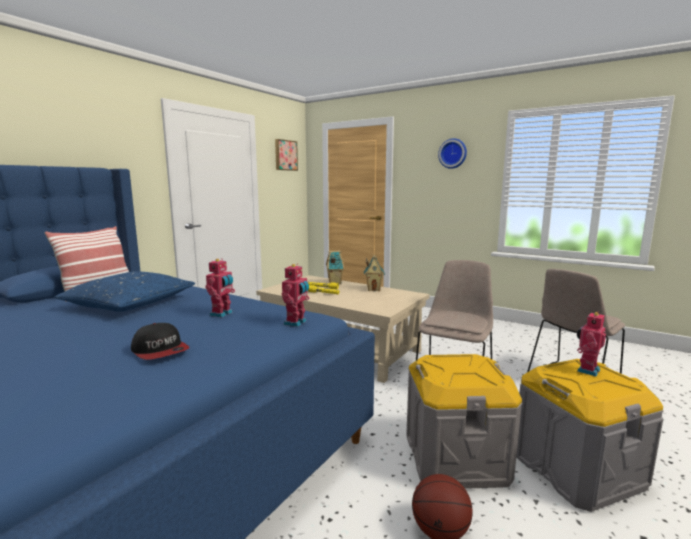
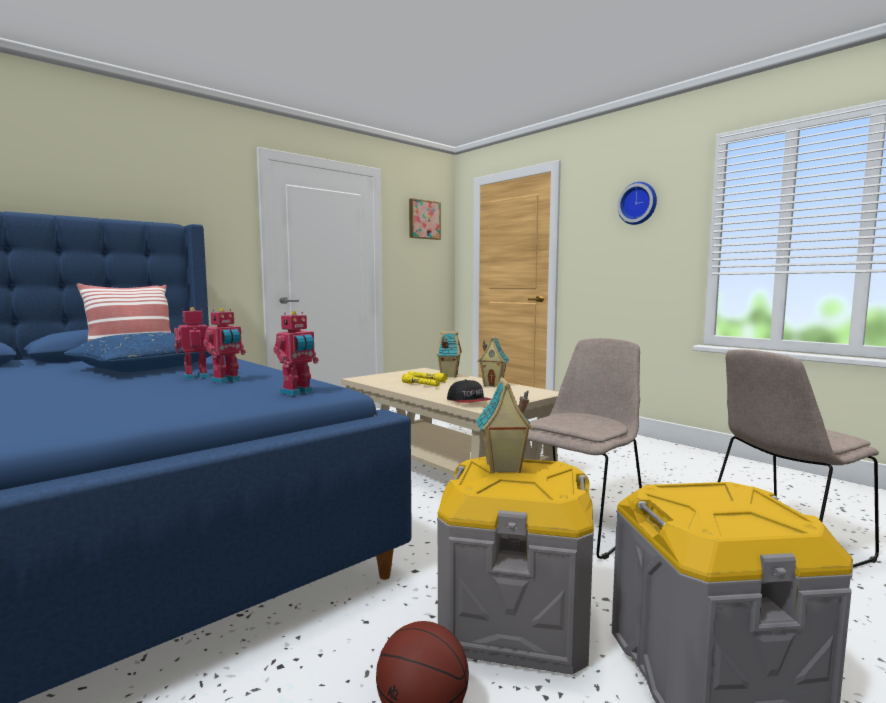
camera: 15 degrees right, 5 degrees down
(160, 351) = (102, 404): cap -> cap (469, 401)
(447, 364) = (503, 468): none -> toy house
(586, 370) = (729, 497): toy robot -> toy robot (196, 377)

